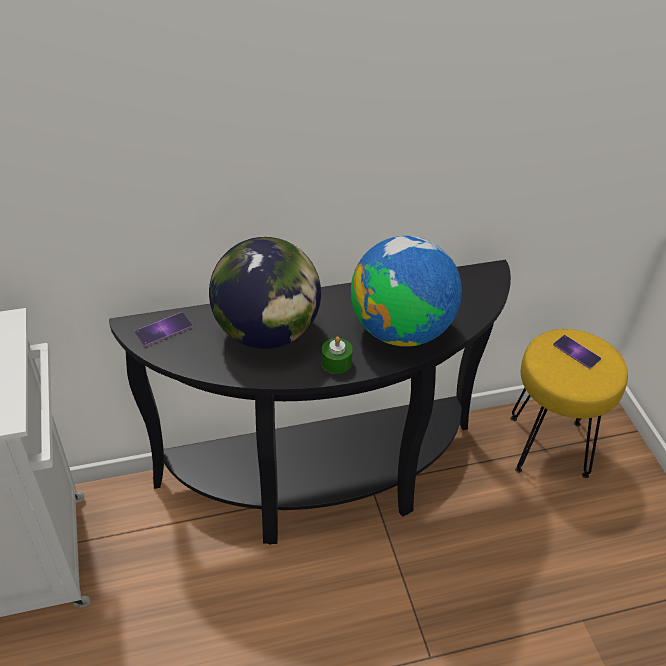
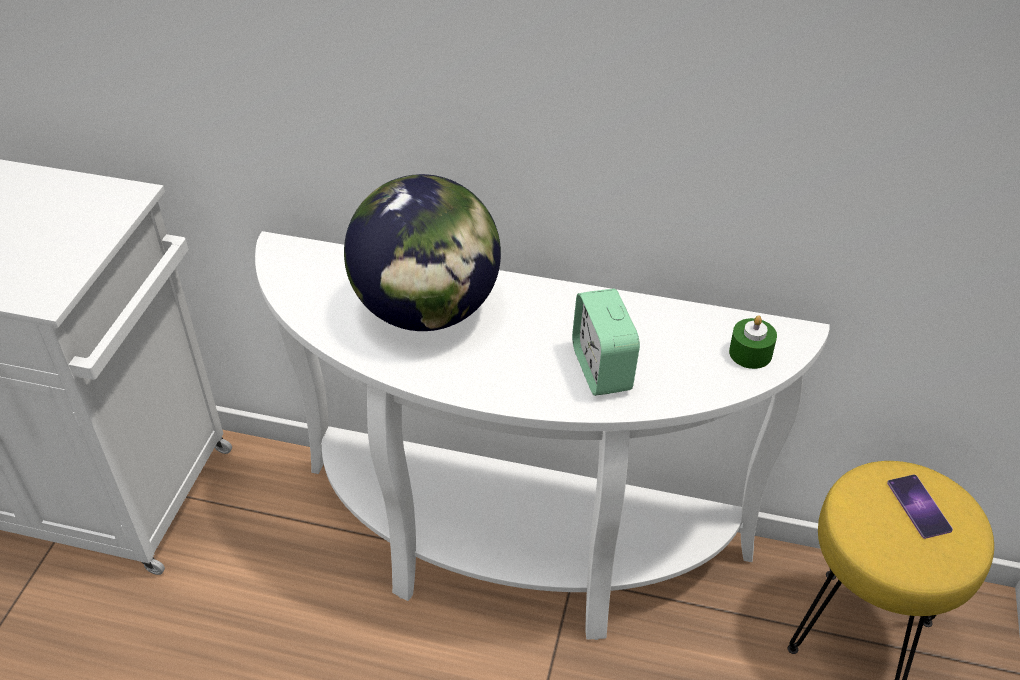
camera: 30 degrees right, 0 degrees up
(164, 329) = (311, 264): phone -> none
(324, 485) = (512, 554): black console table -> white console table
(336, 362) = (484, 379): green candle -> green candle (750, 353)
(401, 330) = (602, 369): globe -> alarm clock

